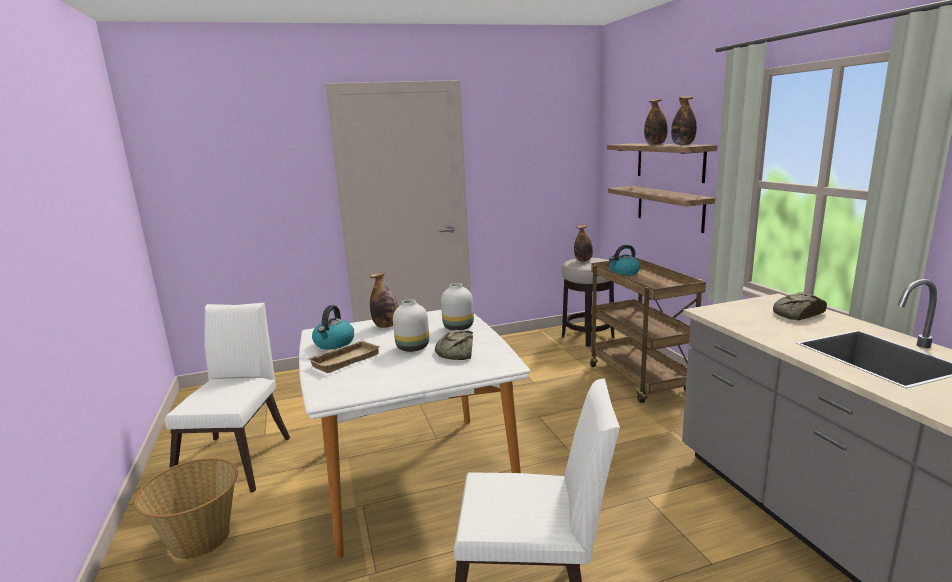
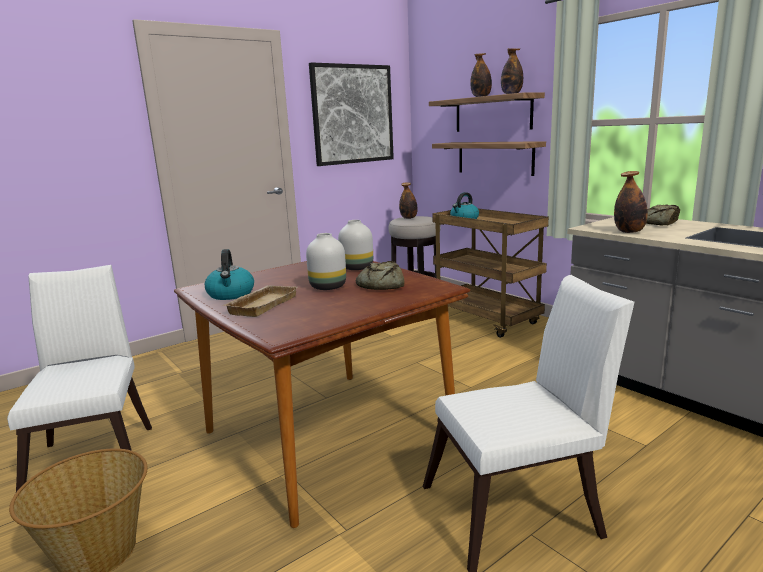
camera: 20 degrees left, 0 degrees up
(386, 326) = (275, 275): bottle -> bottle (629, 232)
(415, 477) = (328, 435): white dining table -> brown dining table
(533, 155) = (352, 114): none -> picture

